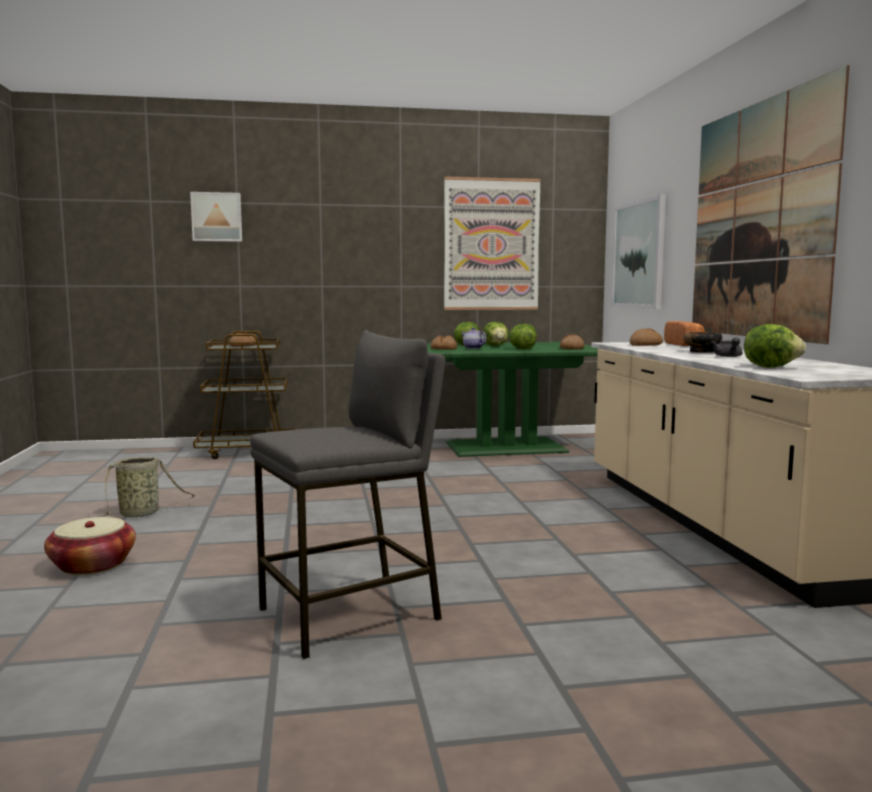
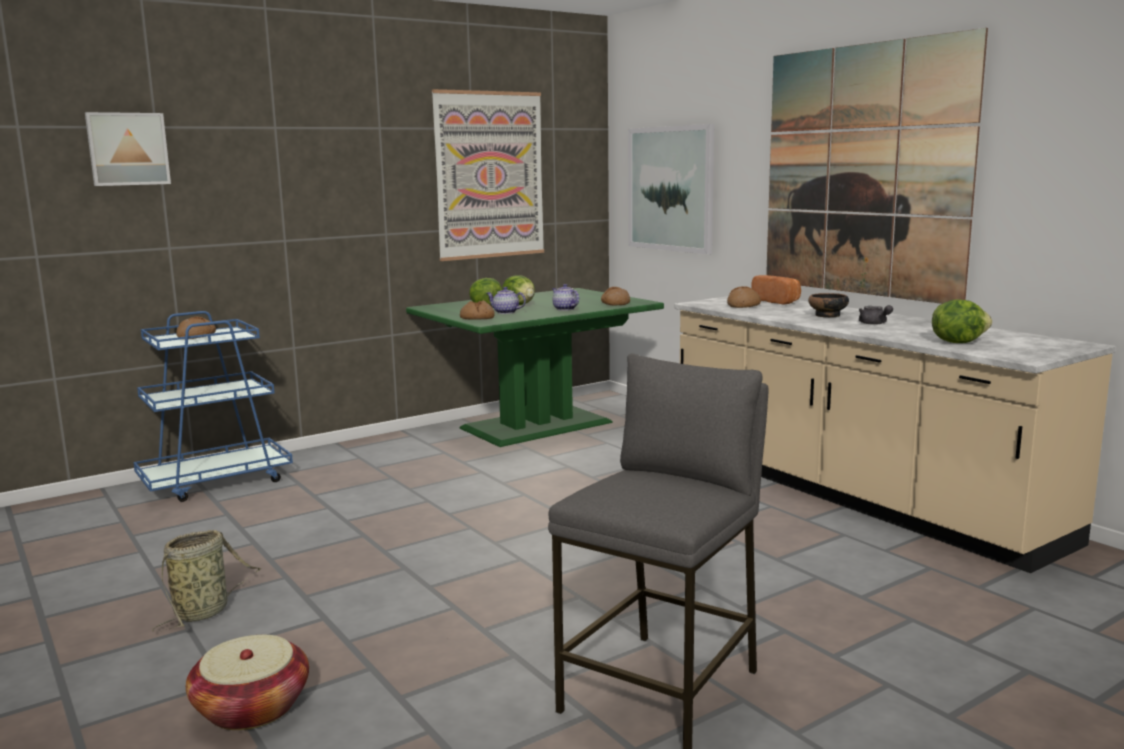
camera: 25 degrees left, 5 degrees up
(248, 452) = (216, 481): brown cart -> blue cart
(522, 349) = (564, 309): lettuce -> teapot

